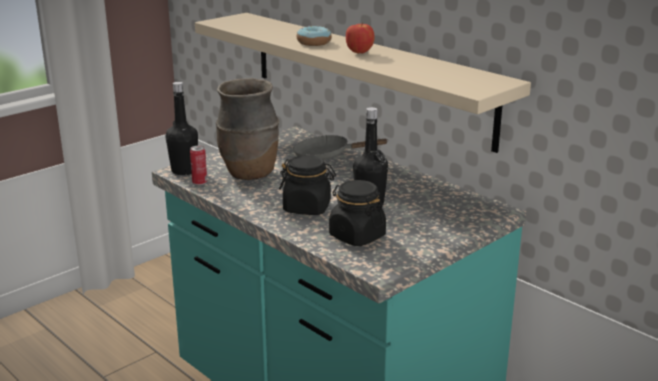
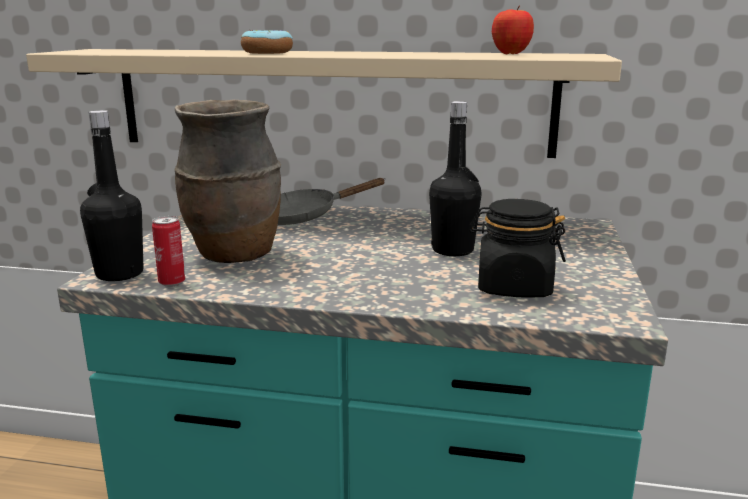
camera: 35 degrees left, 5 degrees down
(307, 208) = (388, 273): black jar -> none
(359, 53) = (353, 53): apple -> apple (510, 54)

